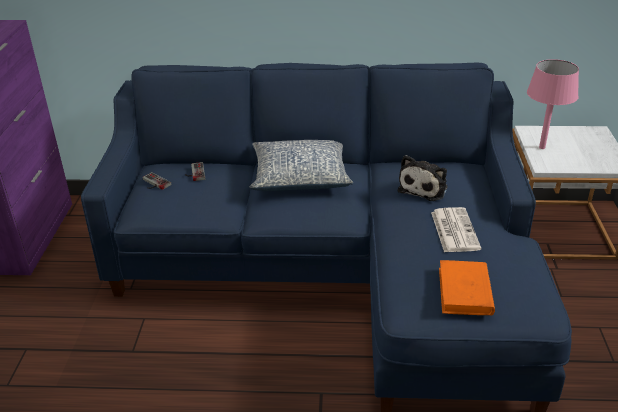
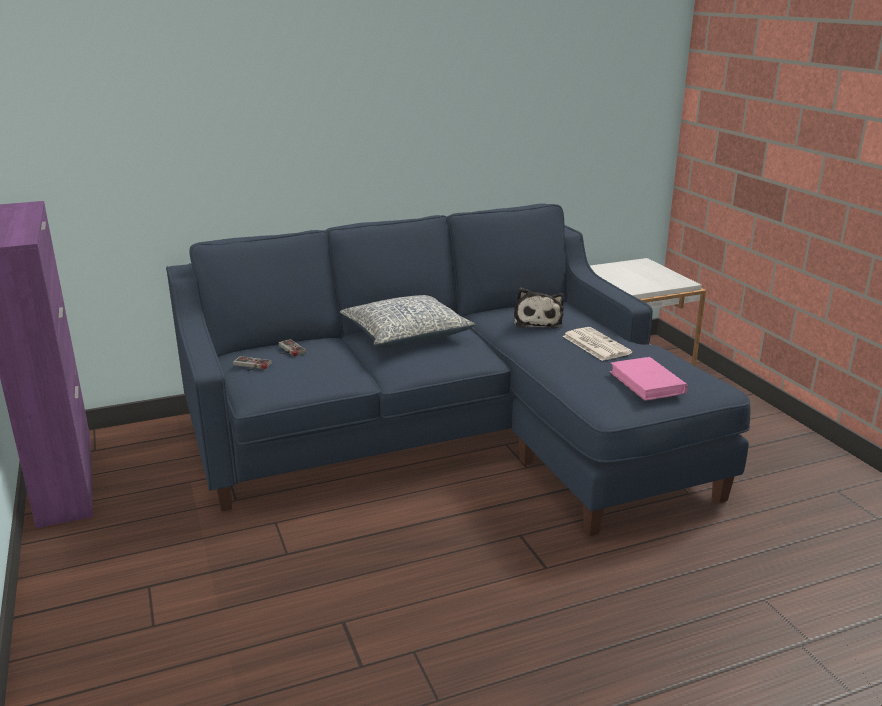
camera: 25 degrees left, 10 degrees down
(465, 291) = (647, 383): orange book -> pink book
(541, 147) = (609, 279): pink table lamp -> none

